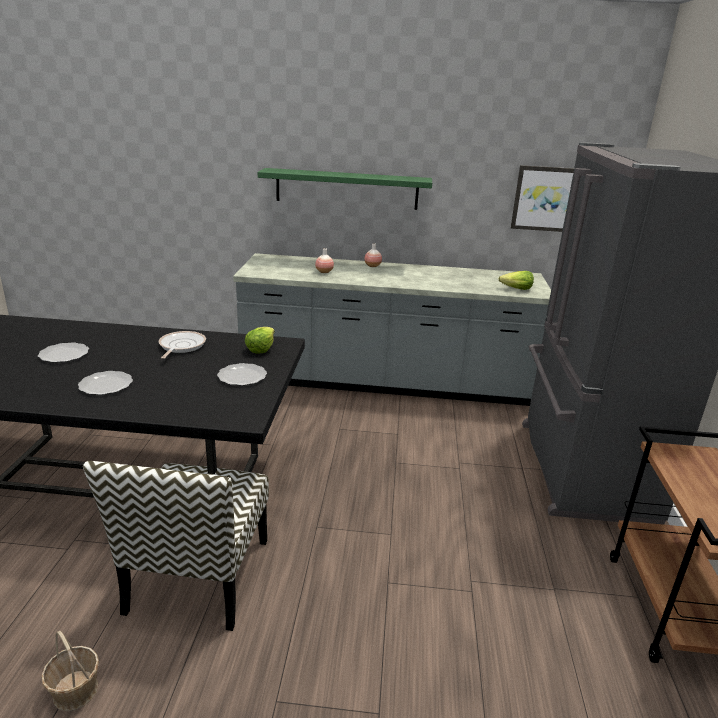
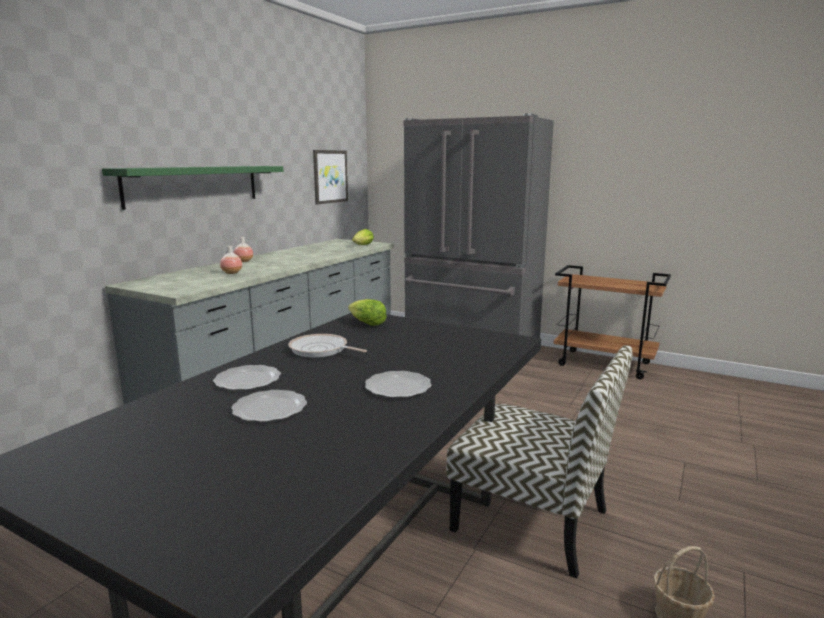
camera: 65 degrees left, 10 degrees down
(242, 377) = (427, 334): plate -> plate (248, 380)

